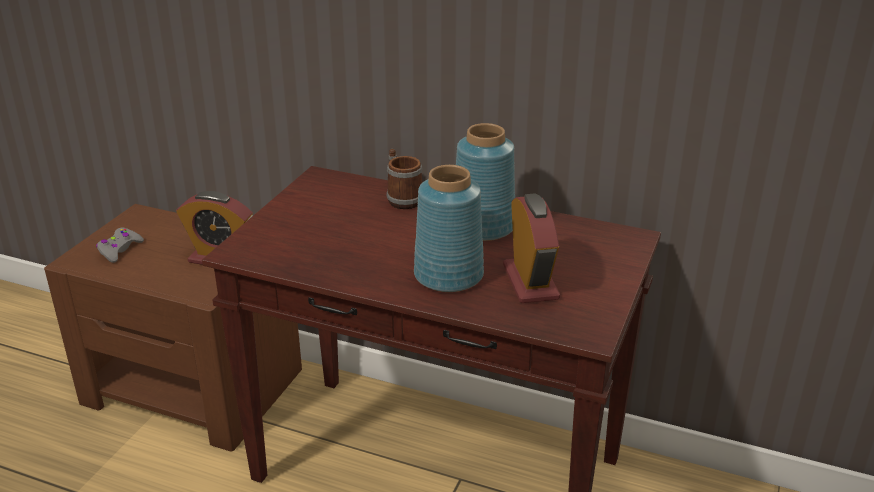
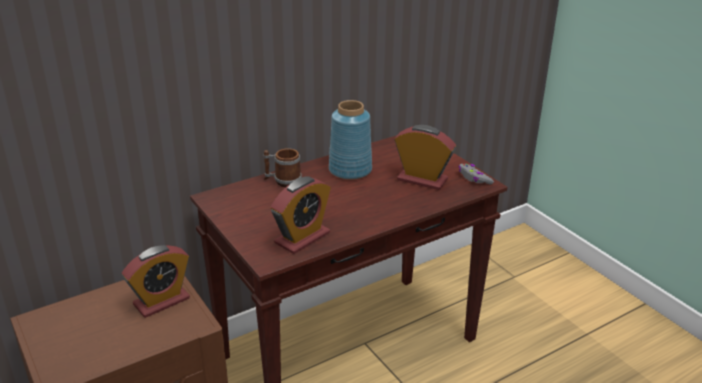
camera: 55 degrees left, 0 degrees up
(119, 250) = (75, 347): grey game controller -> grey game controller (474, 178)
(298, 254) = (302, 238): none -> alarm clock
(449, 276) = (389, 199): blue vase -> none

